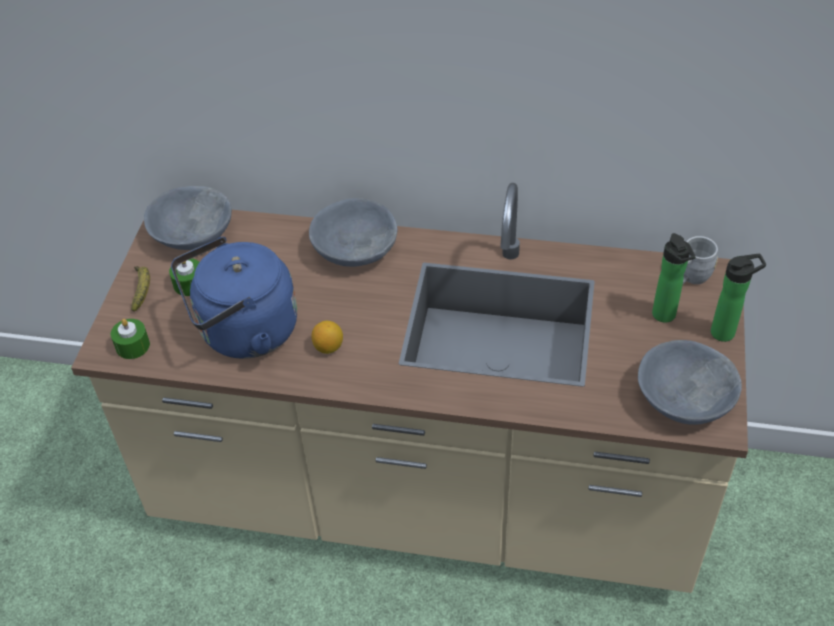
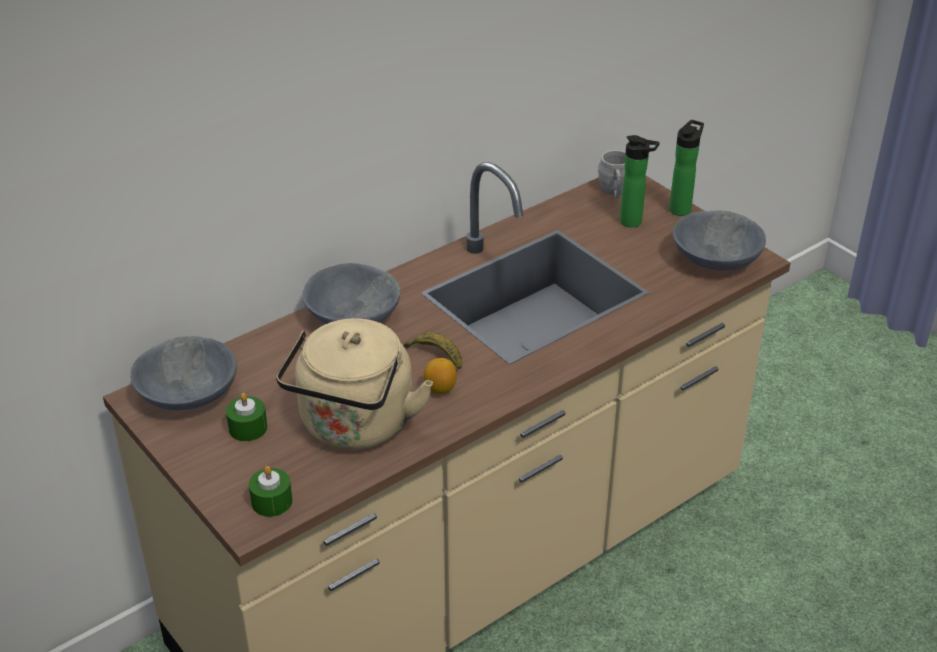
camera: 50 degrees left, 10 degrees down
(142, 290) = (210, 460): banana -> banana (436, 356)
(243, 332) = (355, 426): blue kettle -> beige kettle

